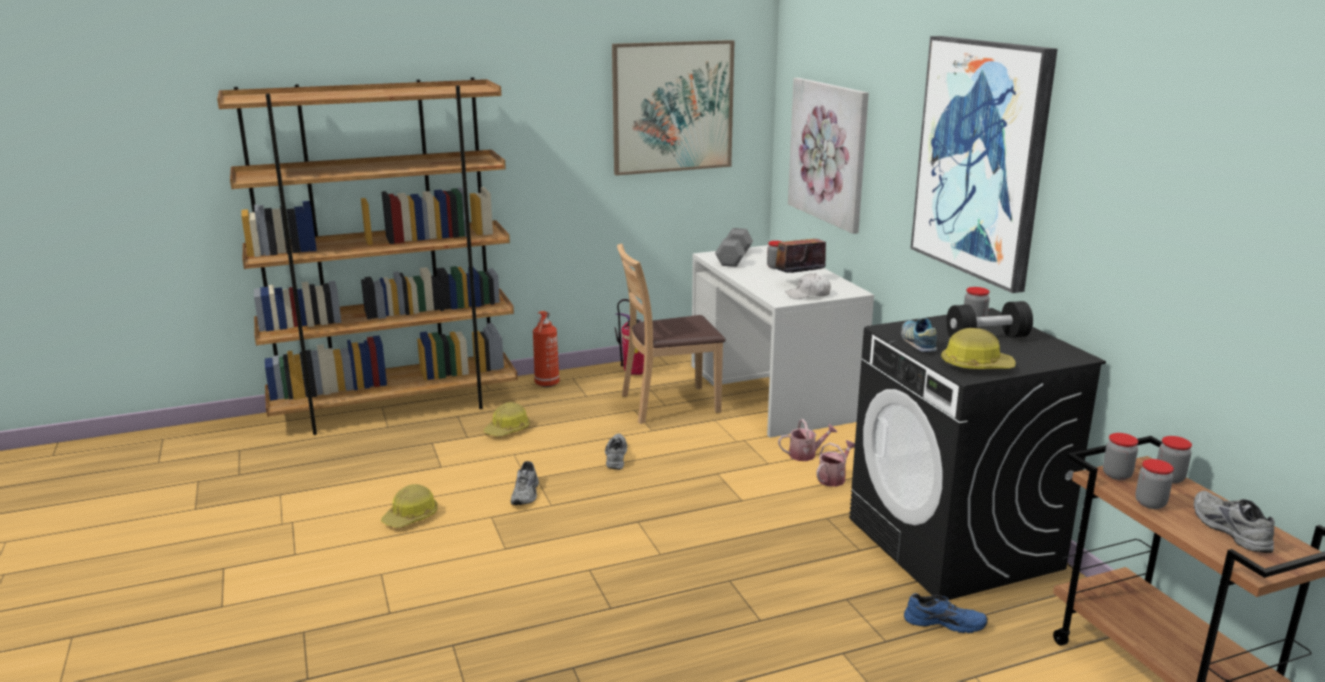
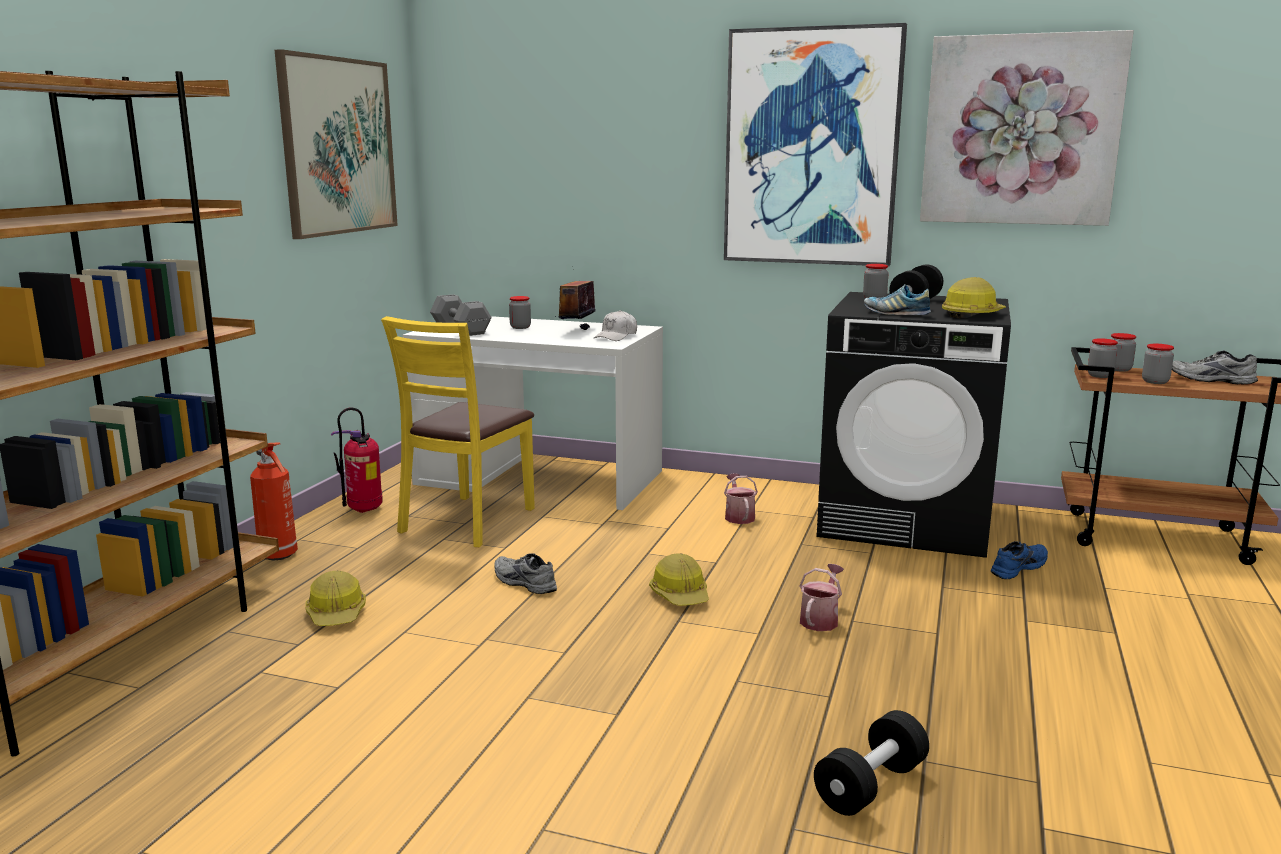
camera: 50 degrees left, 5 degrees down
(411, 517) = (430, 753): hard hat -> hard hat (680, 595)
(522, 656) = (870, 785): none -> black dumbbell
(526, 494) = (514, 657): grey shoe -> none
(669, 404) = (468, 521): brown chair -> yellow chair
(806, 454) = (680, 510): watering can -> watering can (820, 619)
(828, 152) = (542, 188): picture -> picture (1020, 130)

